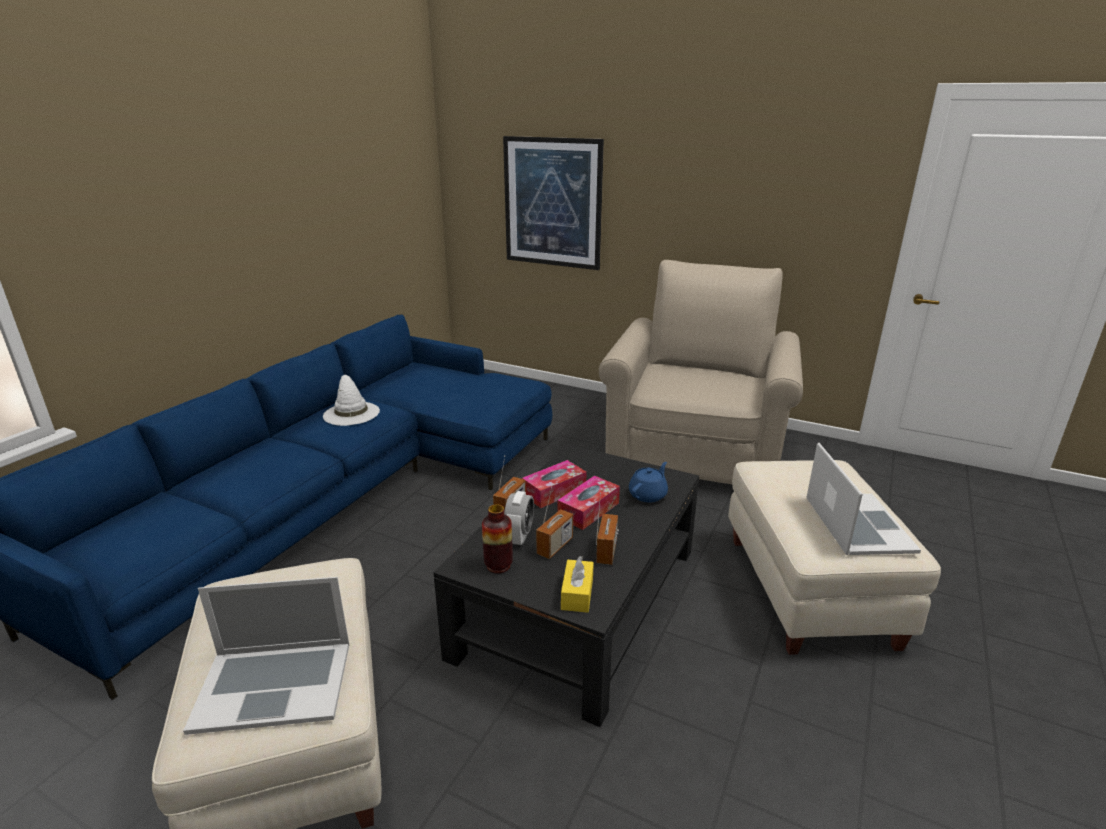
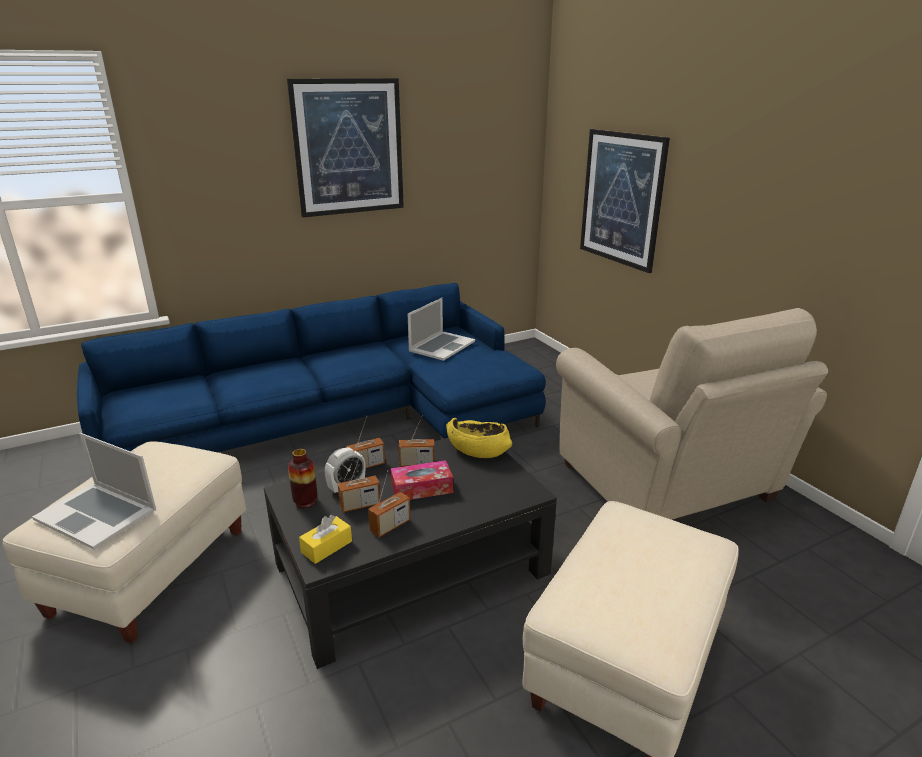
camera: 35 degrees right, 0 degrees up
(263, 168) = (349, 147): none -> picture
(351, 413) = (359, 354): white hat -> none
(554, 491) = (417, 463): tissue box -> radio
(589, 461) = (477, 450): none -> yellow bowl
(648, 495) = (486, 496): blue teapot -> none
(696, 452) = (669, 486): beige armchair -> beige armchair turned 105 degrees clockwise
(858, 524) = (641, 606): laptop -> laptop (442, 346)

